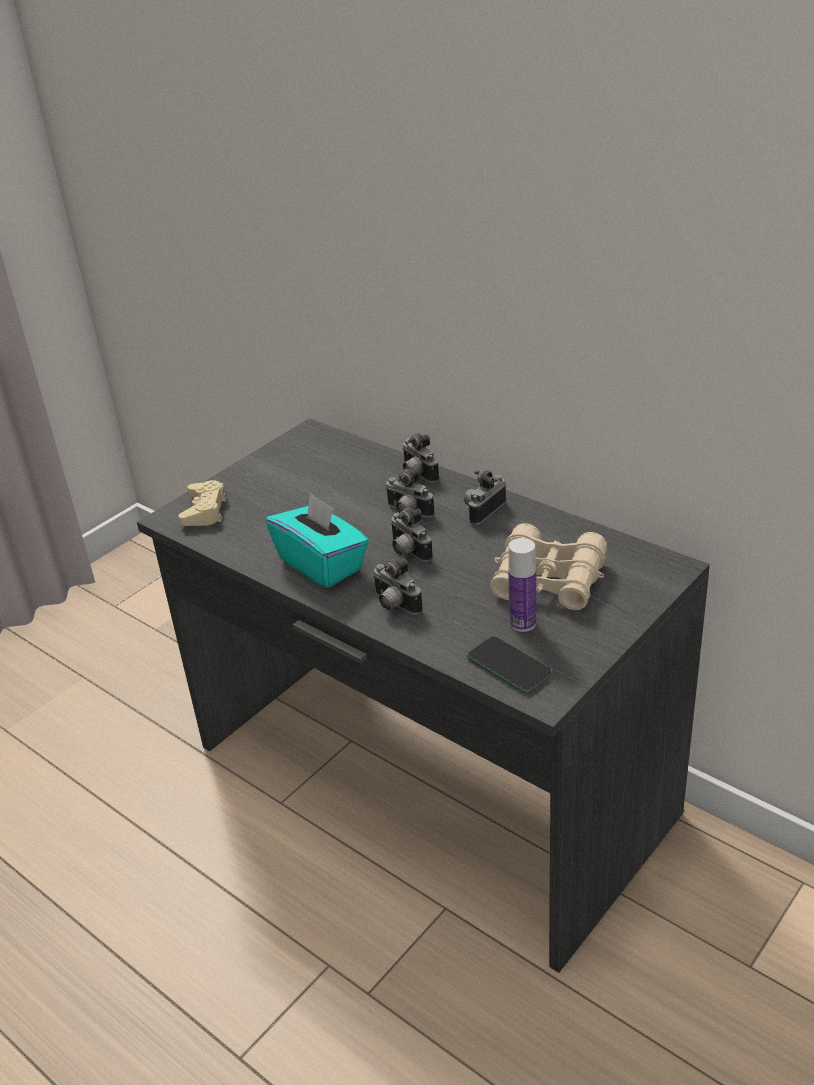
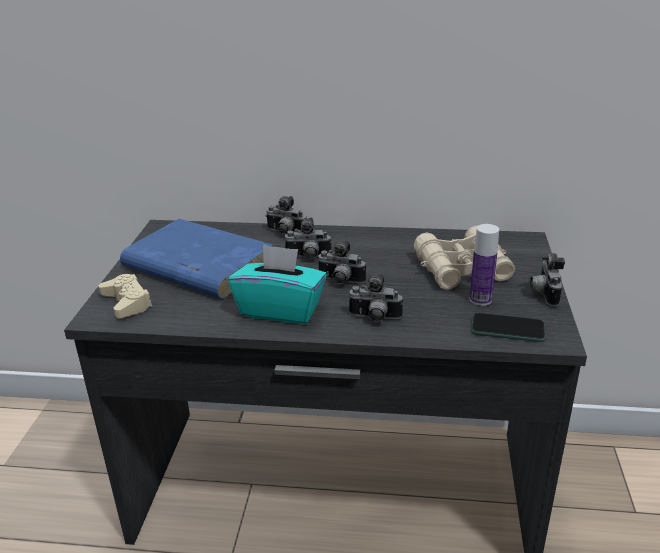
camera: 35 degrees left, 5 degrees down
(298, 488) = (197, 265): none -> blue book
(483, 511) = (362, 242): camera -> camera (543, 294)

